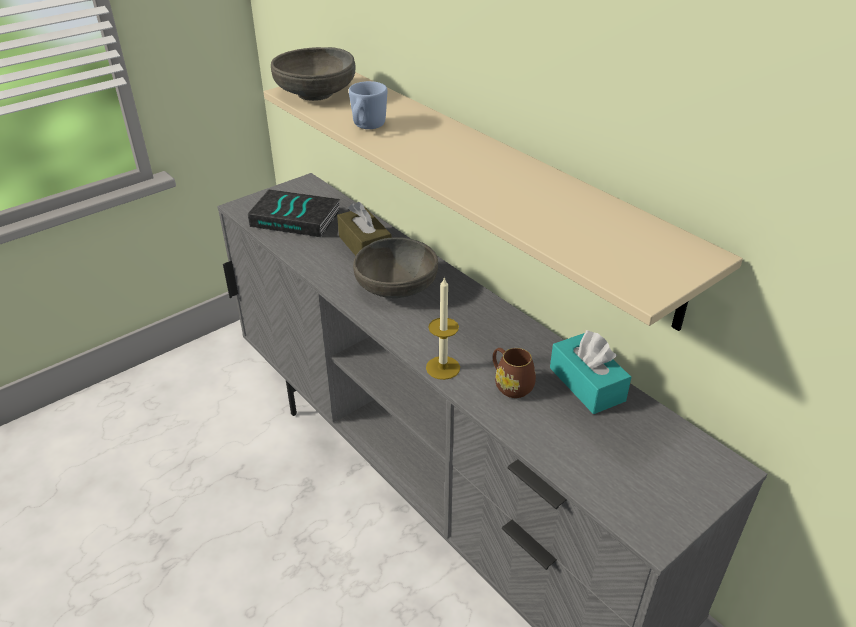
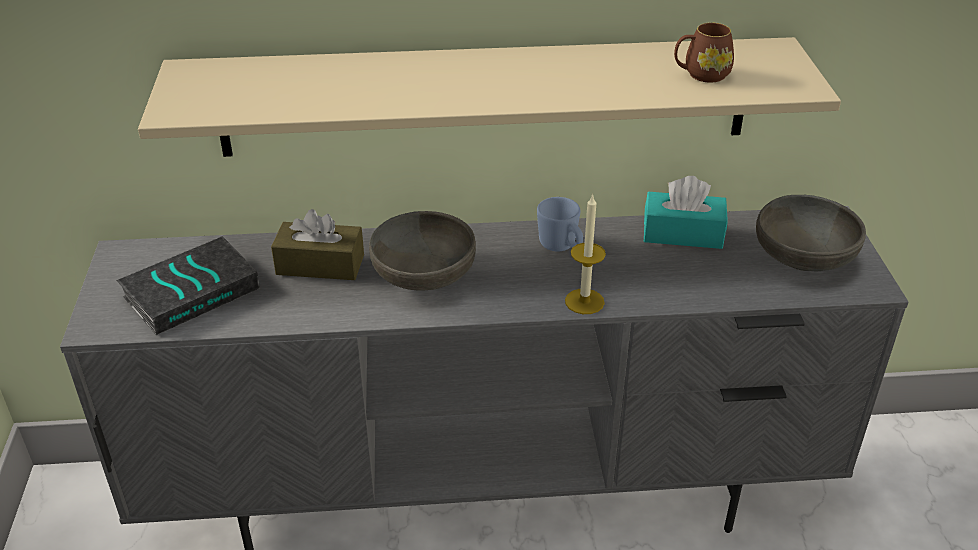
camera: 55 degrees left, 0 degrees up
(316, 94) = (210, 99): grey bowl -> grey bowl (803, 257)
(367, 127) = (350, 99): blue mug -> blue mug (561, 247)
(510, 385) = (645, 273): brown mug -> brown mug (701, 74)

